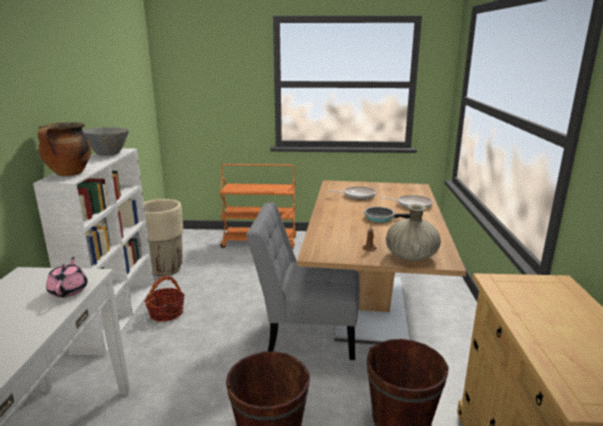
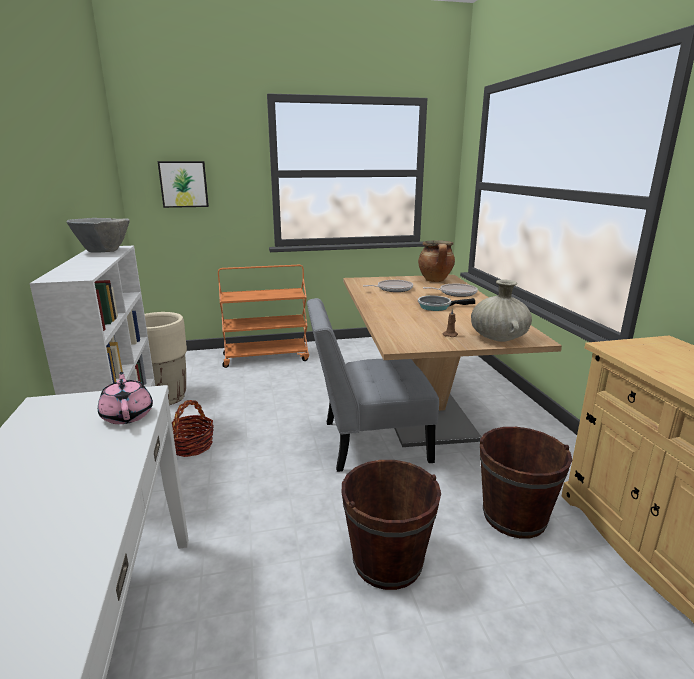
camera: 15 degrees left, 0 degrees up
(69, 174) = (73, 272): cooking pot -> cooking pot (435, 280)
(202, 92) = (184, 184): none -> picture

